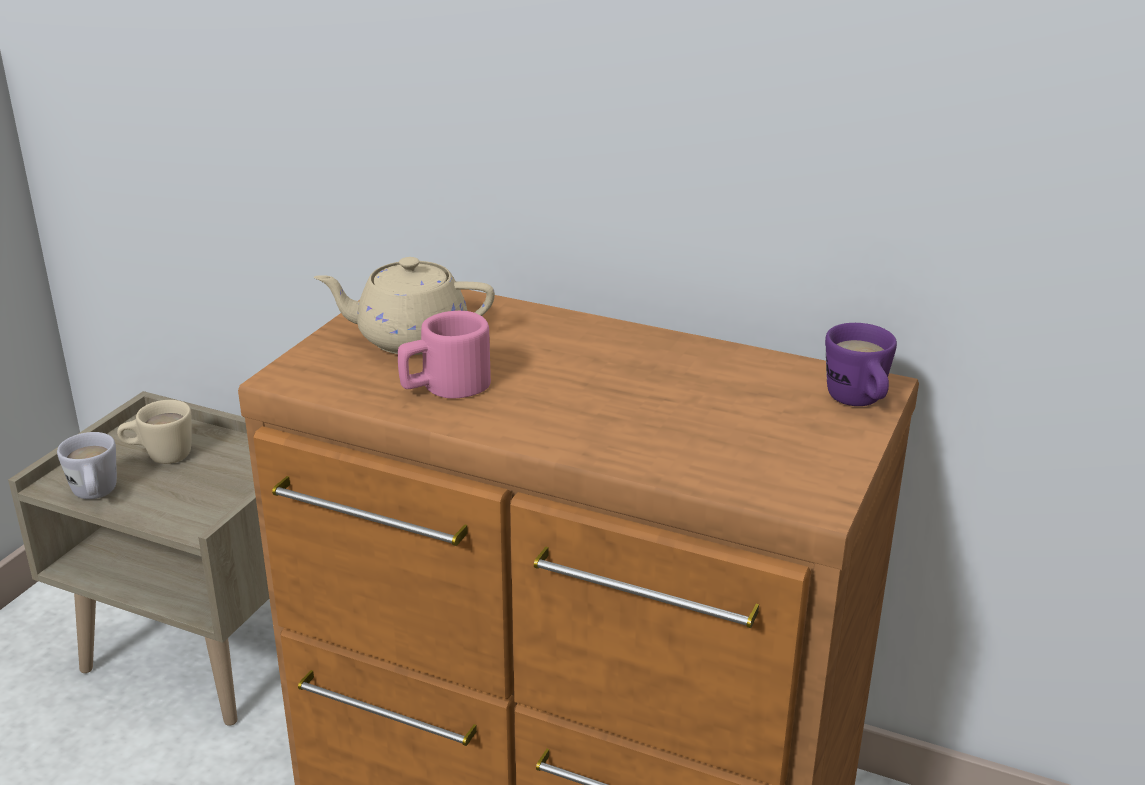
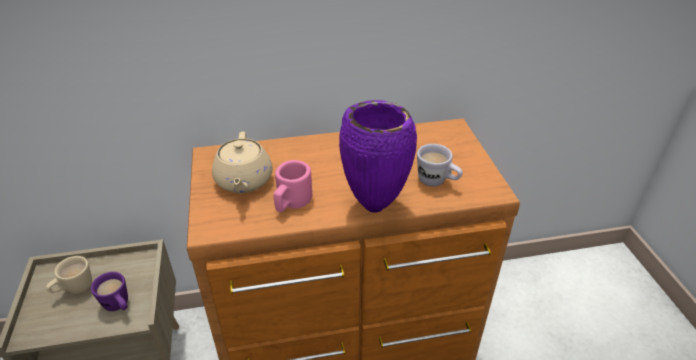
camera: 35 degrees left, 10 degrees up
(95, 496) = (58, 330): white mug -> white mug (437, 182)
(409, 338) = (244, 181): beige teapot -> beige teapot turned 60 degrees counterclockwise
(568, 440) = (375, 206): none -> purple vase
(859, 403) = (457, 138): purple mug -> purple mug (119, 306)

